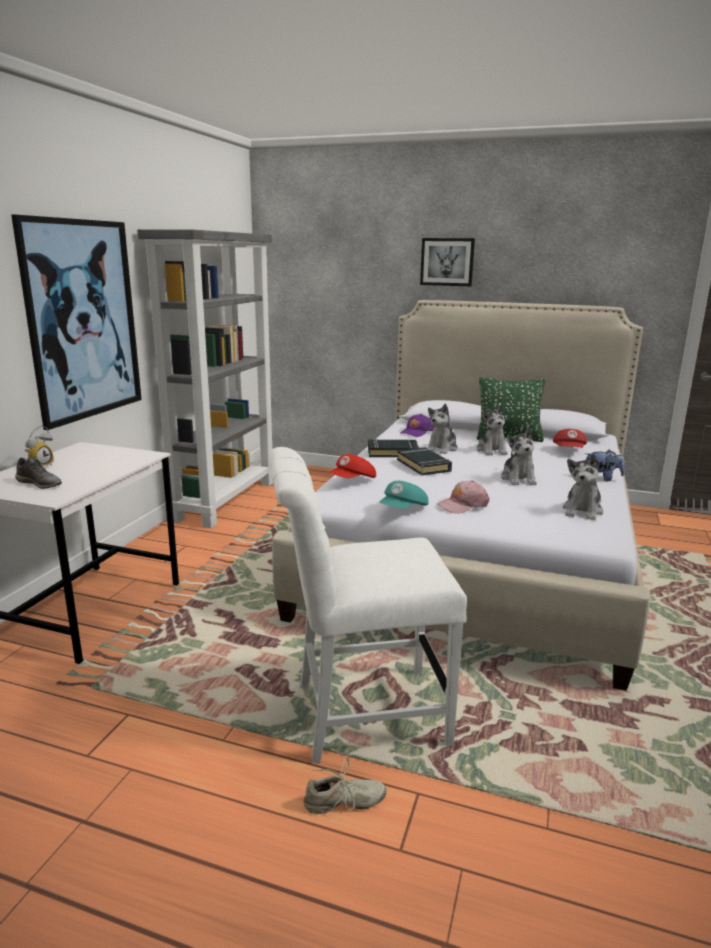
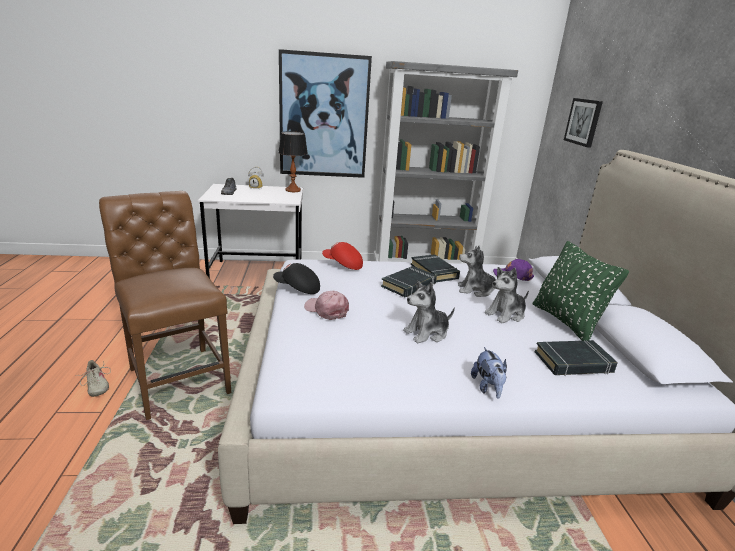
camera: 65 degrees right, 5 degrees up
(89, 448) = (293, 190): none -> table lamp
(361, 713) = (178, 377): white chair -> brown chair
(403, 510) = (297, 288): turquoise cap -> black cap
(447, 262) = (668, 108): picture -> picture (583, 122)
(569, 451) = (573, 362): red cap -> black book
(582, 511) = (359, 373): plush toy -> none

